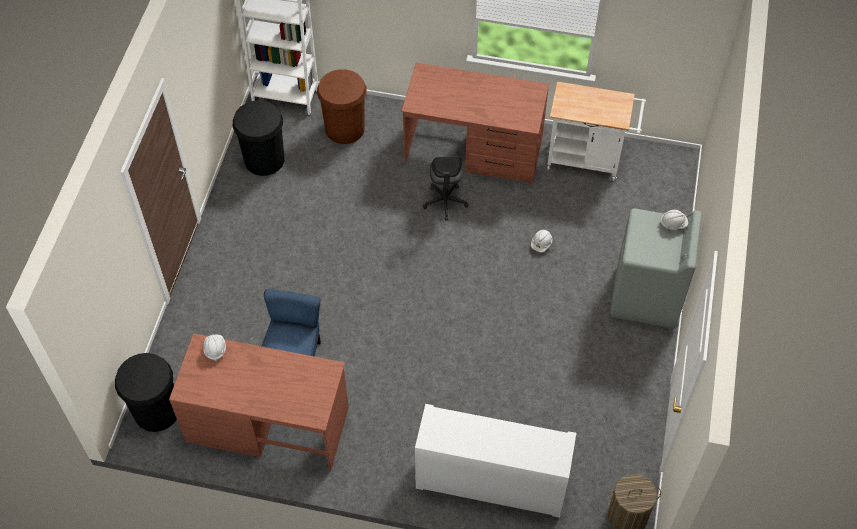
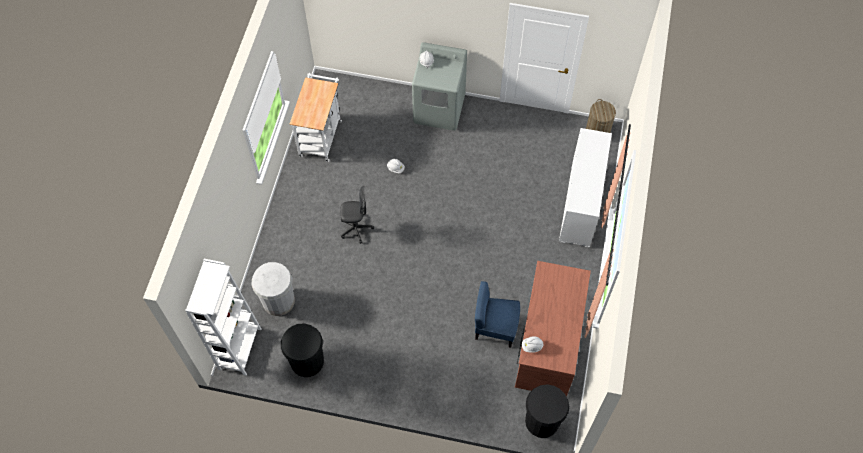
camera: 90 degrees left, 5 degrees up
(345, 128) = (278, 301): brown trash can -> white trash can
(473, 150) = (307, 209): brown desk -> none

